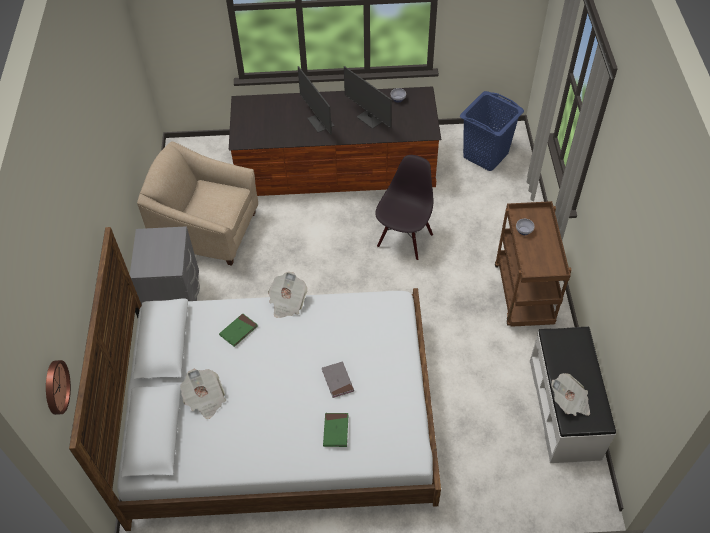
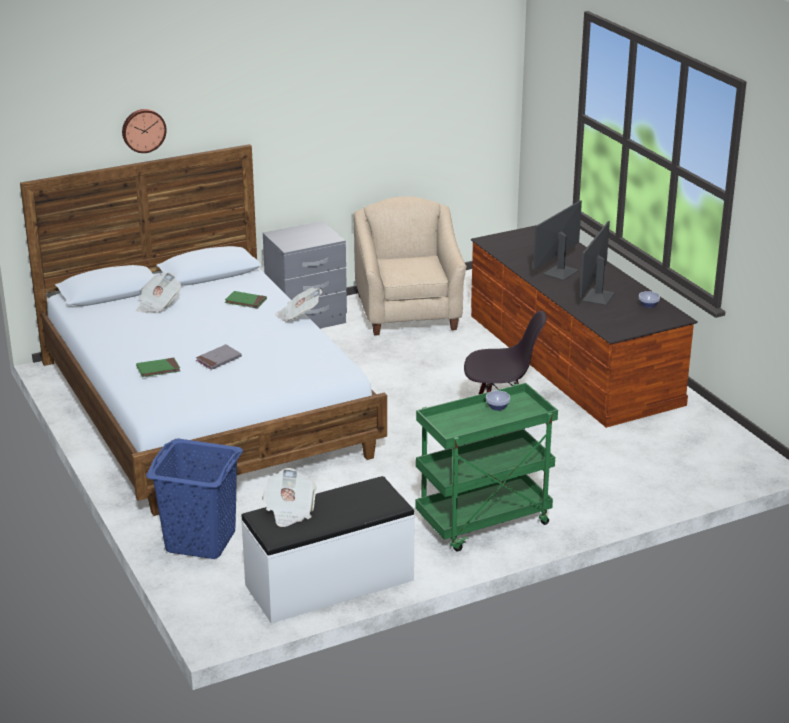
camera: 65 degrees right, 25 degrees down
(55, 387) = (51, 137): wall clock -> wall clock (143, 130)
(486, 155) = (700, 451): blue laundry basket -> blue laundry basket (201, 541)
(524, 296) = (483, 523): brown cart -> green cart

